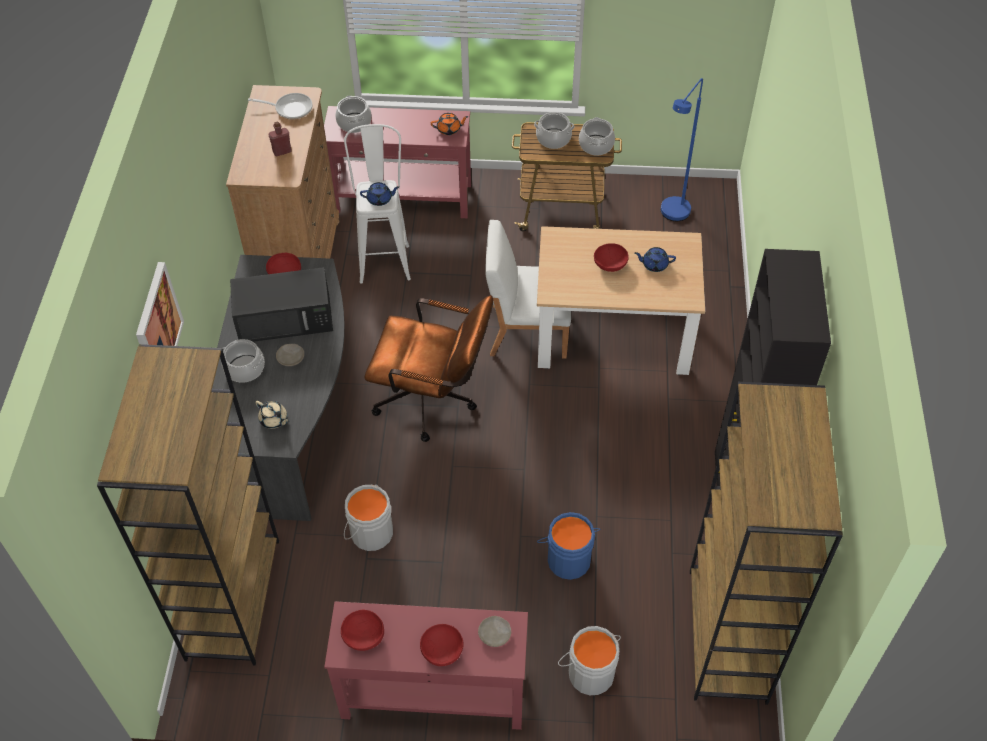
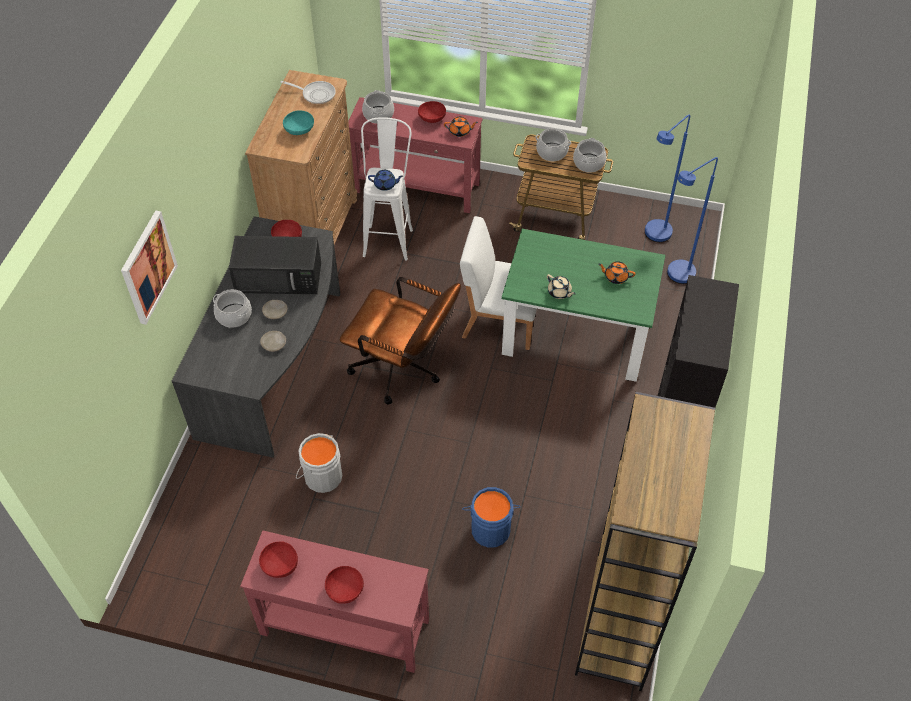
camera: 10 degrees right, 0 degrees up
(232, 598) = (191, 513): brown bookcase -> none
(274, 420) = (248, 364): beige teapot -> beige teapot (559, 292)
(282, 151) = (299, 130): red bottle -> turquoise bowl
(495, 634) = (394, 583): beige plate -> beige plate (274, 344)
(590, 671) = (487, 632): grey bucket -> none
(610, 265) = (575, 272): red bowl -> red bowl (432, 119)
(613, 335) = (576, 336): beige dining table -> green dining table
(654, 264) = (615, 277): blue teapot -> orange teapot
(705, 256) = (676, 277): none -> blue floor lamp

